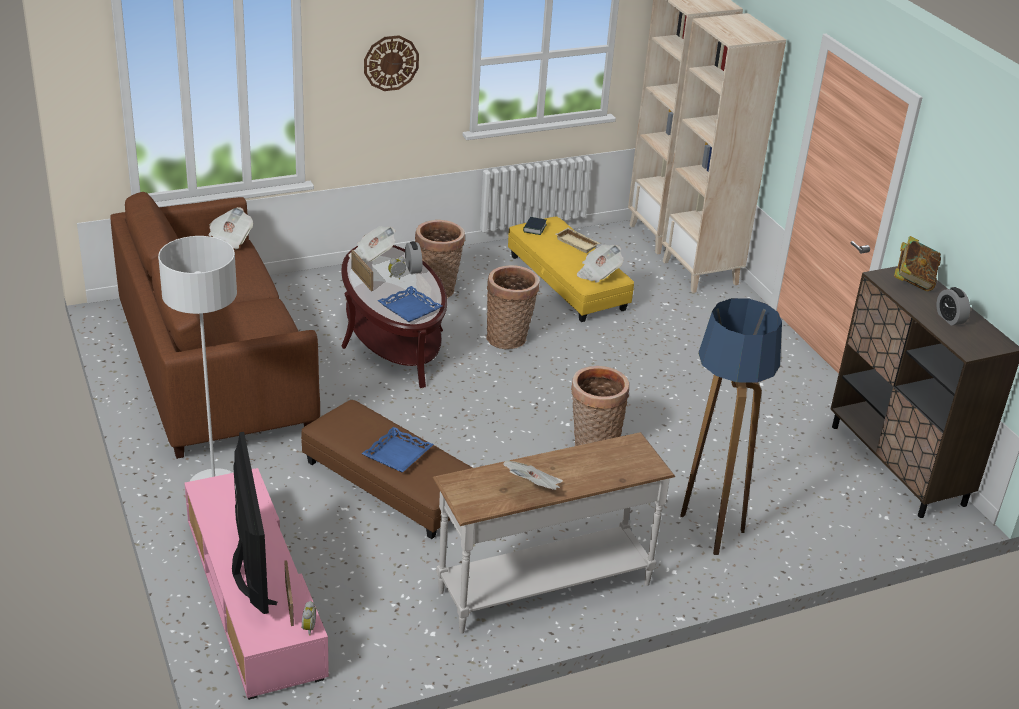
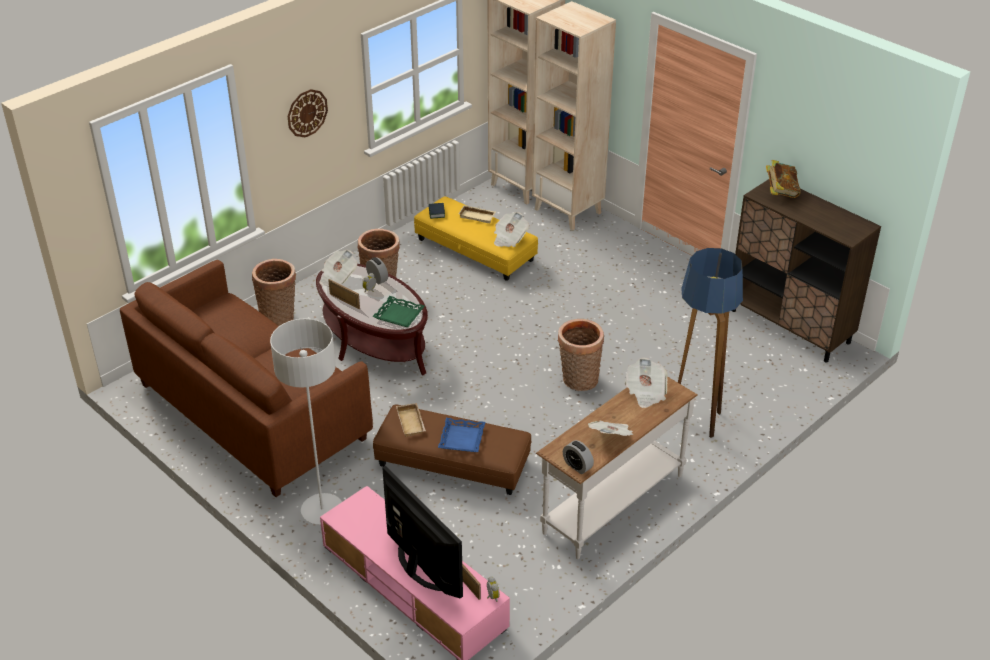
camera: 20 degrees left, 5 degrees up
(229, 241) = (220, 300): newspaper -> newspaper (645, 392)
(355, 422) = (412, 422): none -> beige tray
(409, 308) = (398, 315): blue tray -> green tray
(509, 338) = (462, 312): basket -> basket (279, 318)
(949, 318) = (822, 216): alarm clock -> alarm clock (577, 466)

